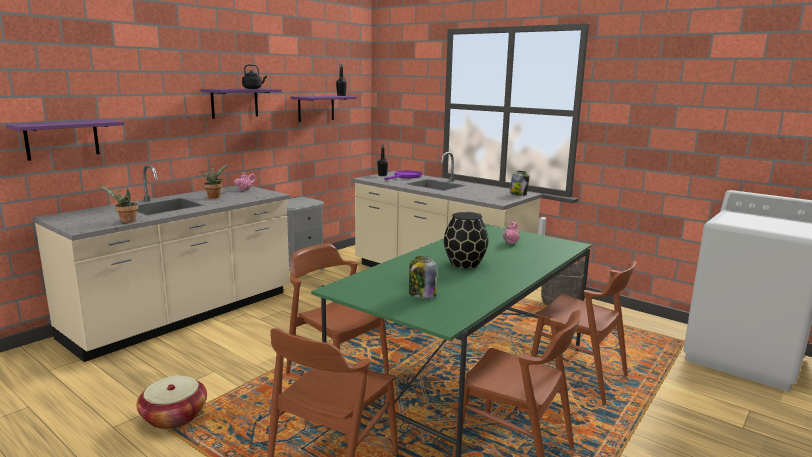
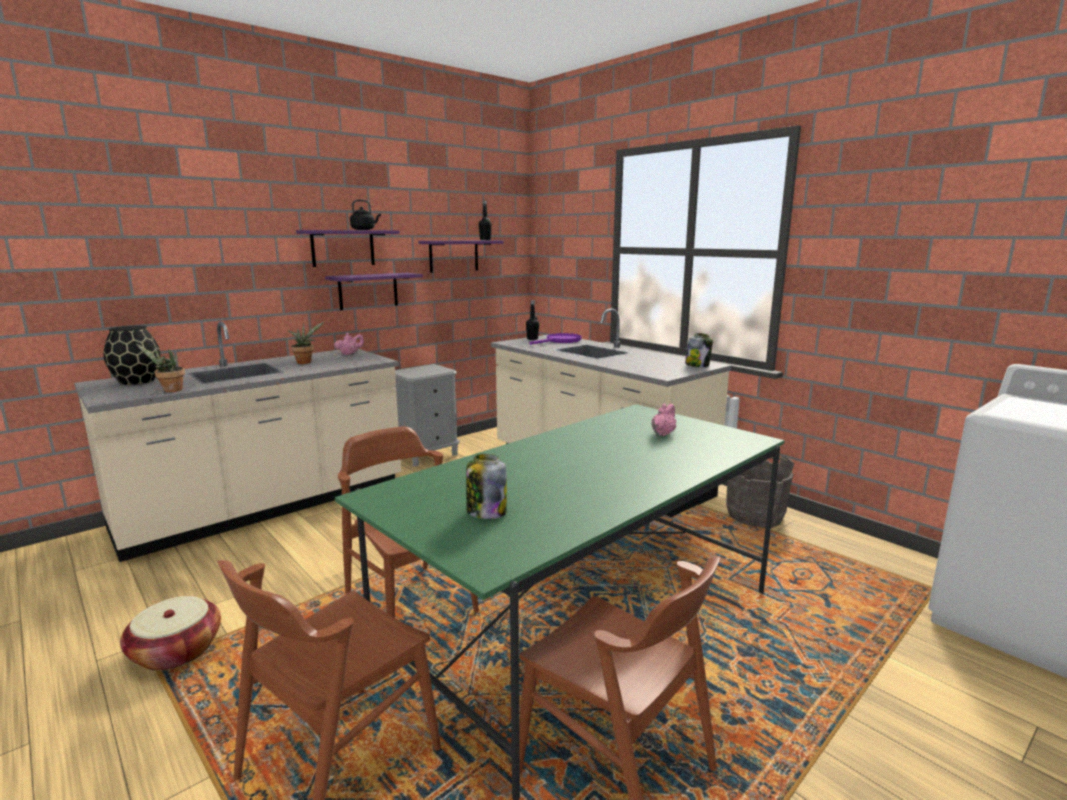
camera: 10 degrees right, 0 degrees up
(62, 139) = (113, 289): purple shelf -> purple shelf (368, 291)
(464, 264) = (578, 464): black vase -> black vase (136, 381)
(578, 377) = (753, 638): brown chair -> none

